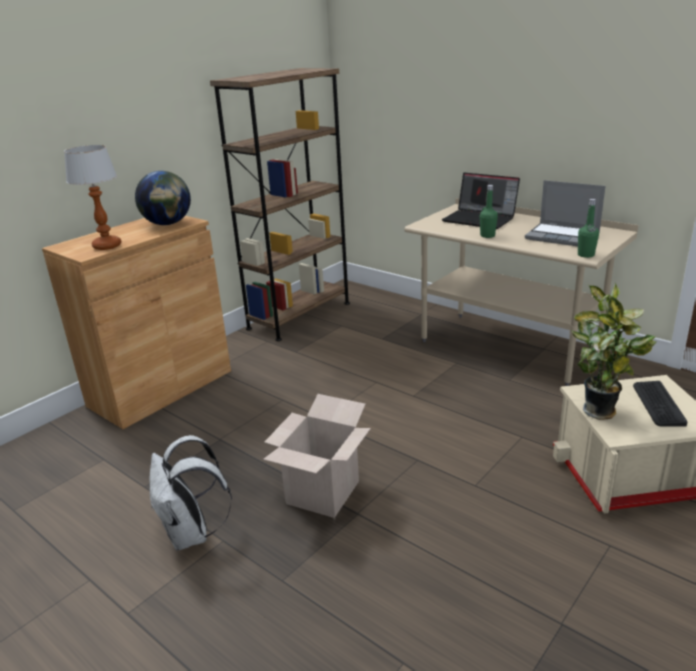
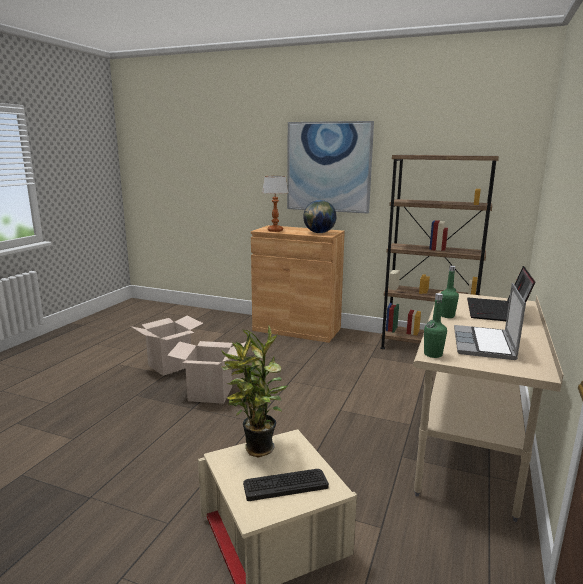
camera: 70 degrees right, 10 degrees down
(118, 116) = (328, 167): none -> picture
(191, 534) = (170, 365): white backpack -> cardboard box

